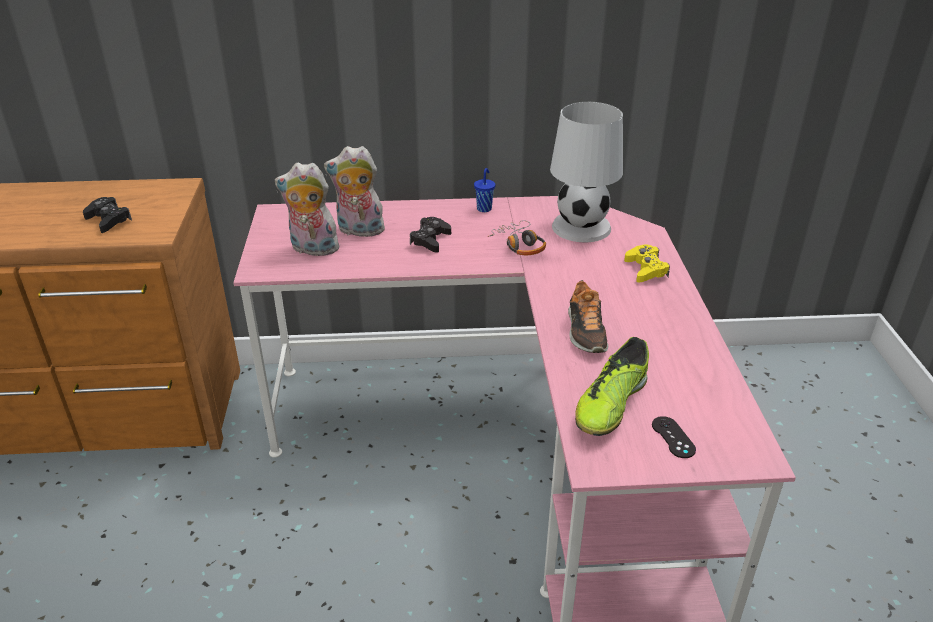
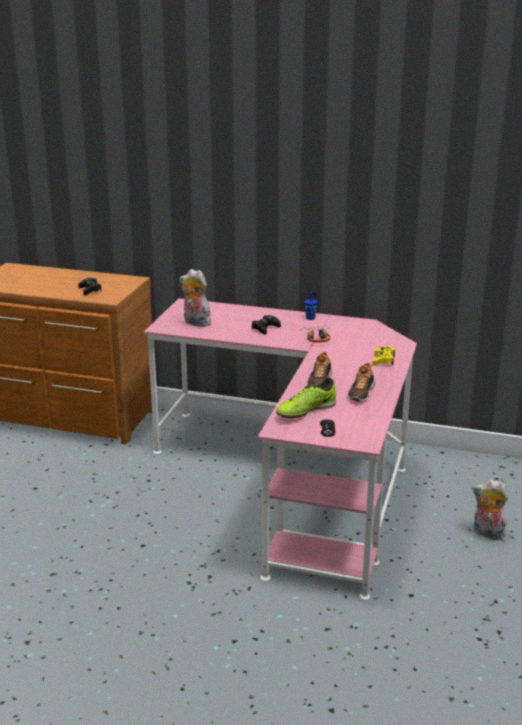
camera: 20 degrees right, 10 degrees down
(359, 231) = (227, 318): plush toy -> plush toy (487, 533)
(581, 227) = (362, 335): white table lamp -> none
(664, 343) = (361, 393): none -> shoe

